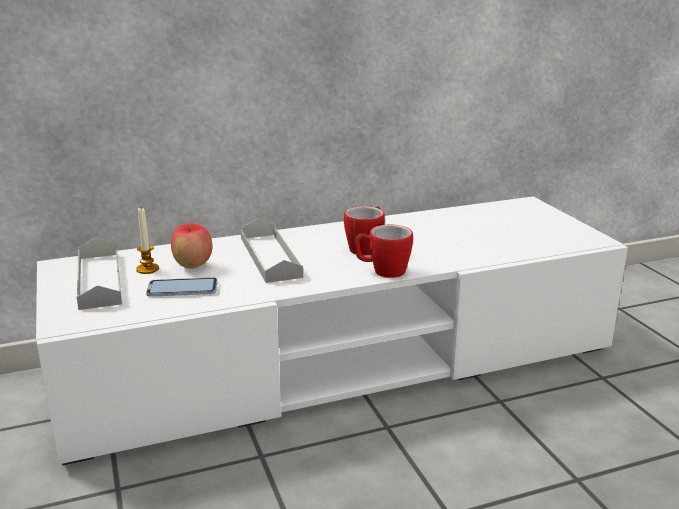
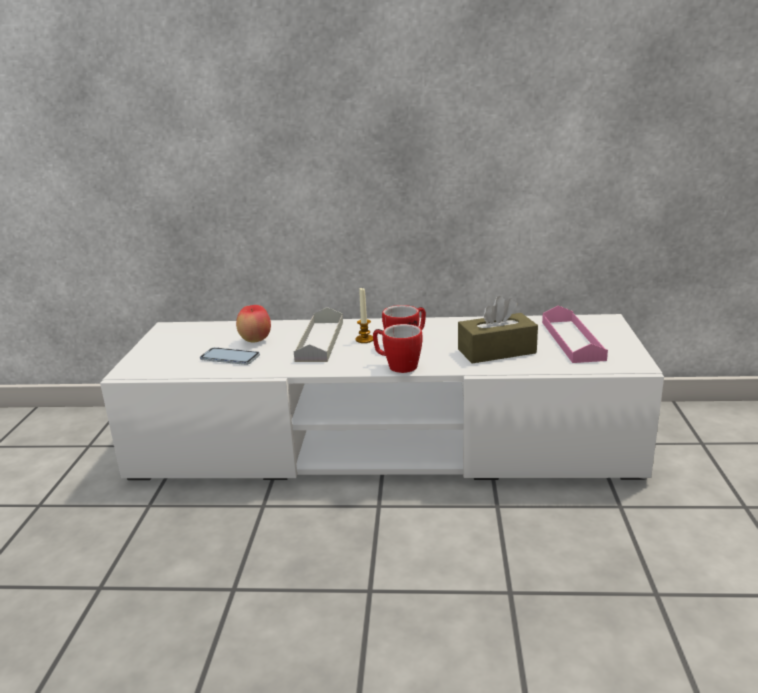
camera: 25 degrees right, 0 degrees up
(99, 280) = (182, 342): grey tray -> none
(147, 269) = (222, 338): candle -> candle (364, 339)
(463, 244) = (496, 351): none -> brown tissue box
(519, 225) = (572, 340): none -> pink tray

